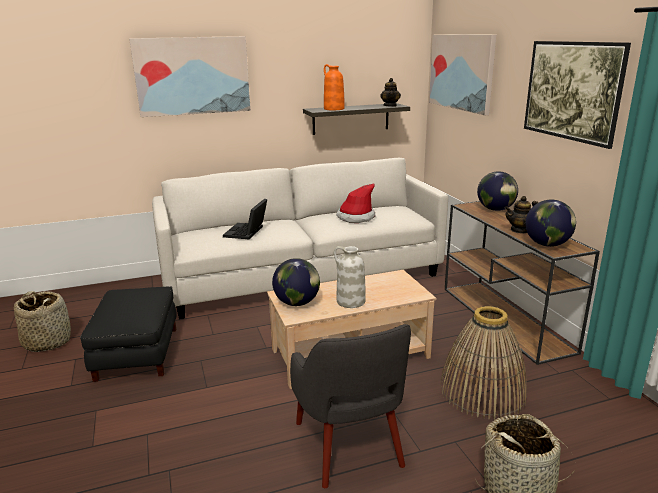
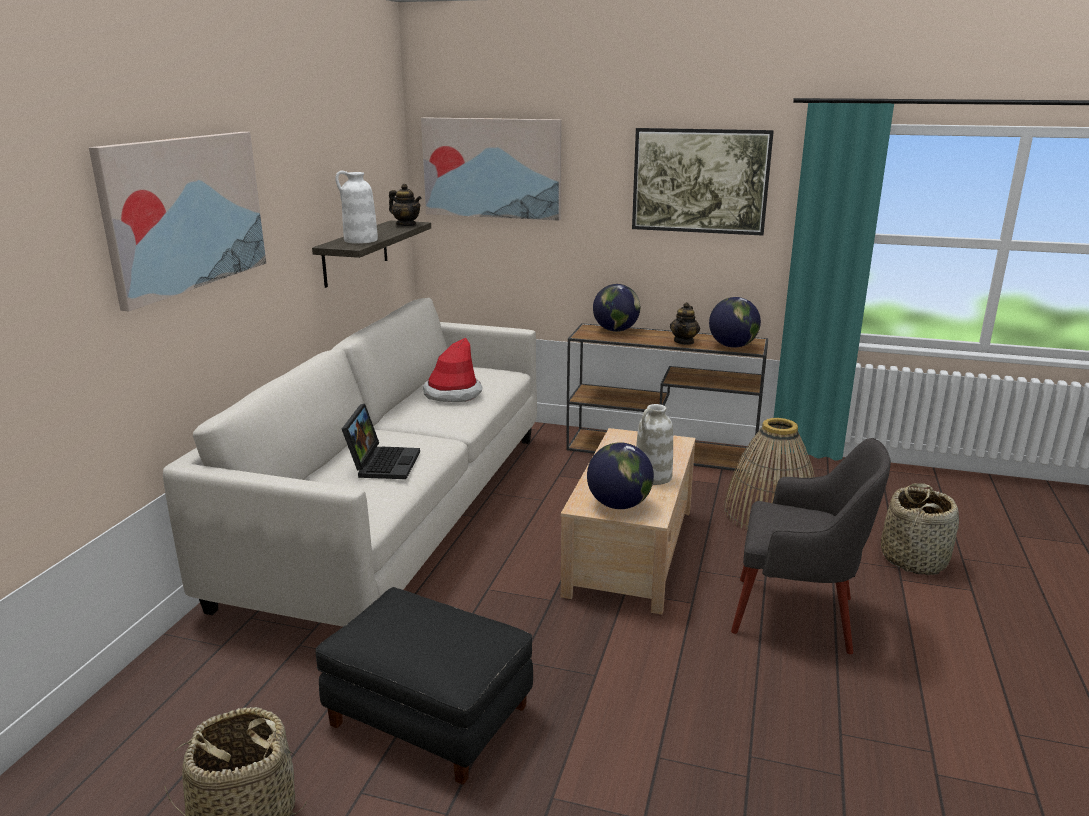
camera: 55 degrees left, 0 degrees up
(247, 232) = (382, 463): laptop -> laptop turned 135 degrees counterclockwise
(333, 109) = (360, 240): orange vase -> white vase

